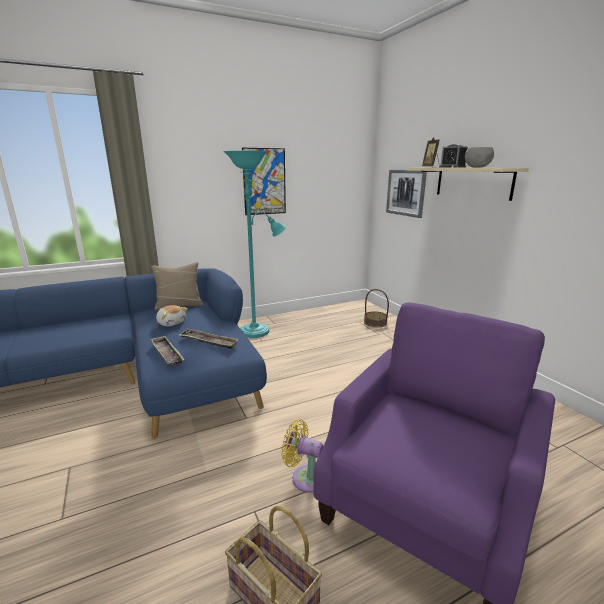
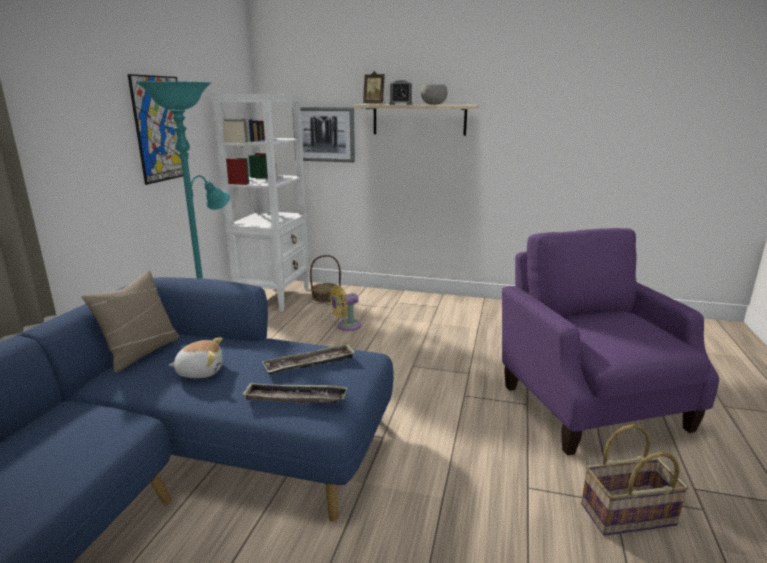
camera: 50 degrees left, 0 degrees up
(305, 477) = (510, 440): yellow fan -> yellow fan (346, 326)
(345, 311) = (274, 297): none -> white bookcase

